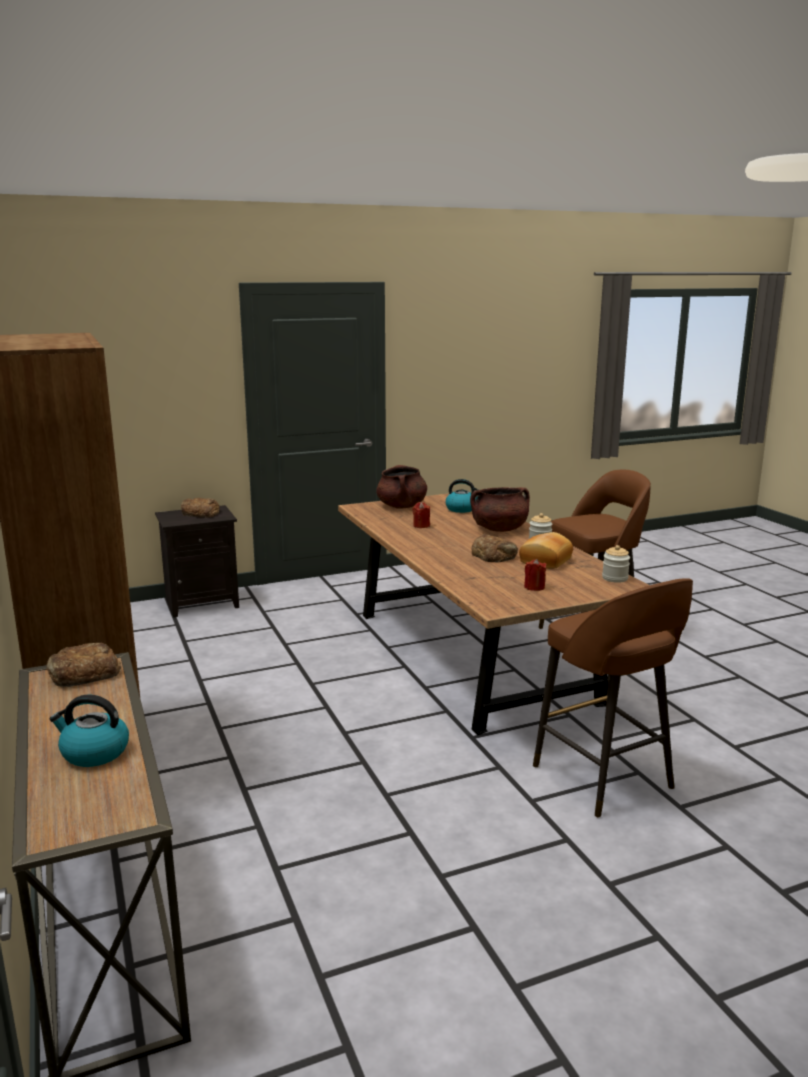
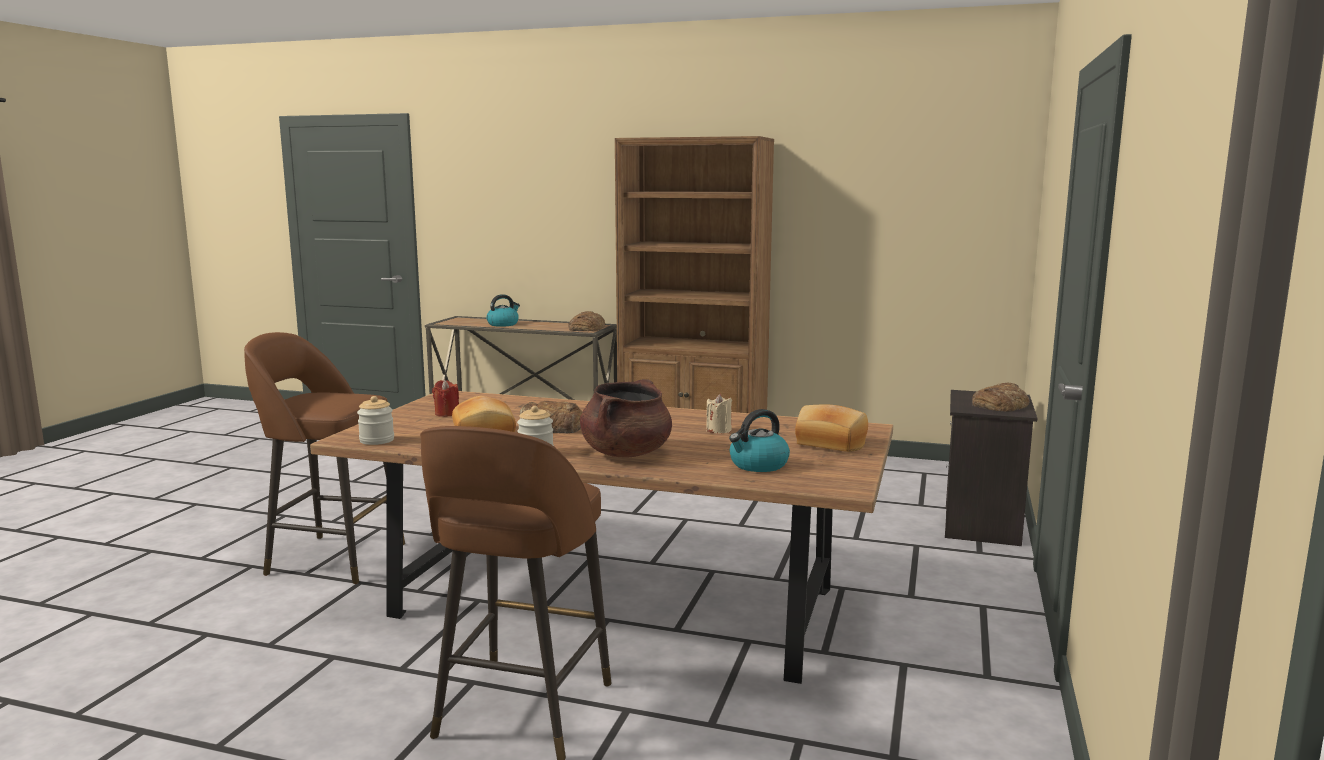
camera: 130 degrees right, 5 degrees down
(401, 506) = (830, 444): brown cooking pot -> bread
(421, 525) = (718, 430): red candle -> beige candle

